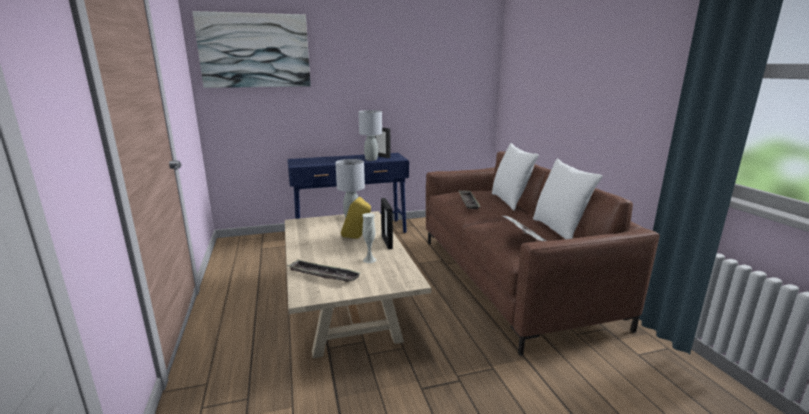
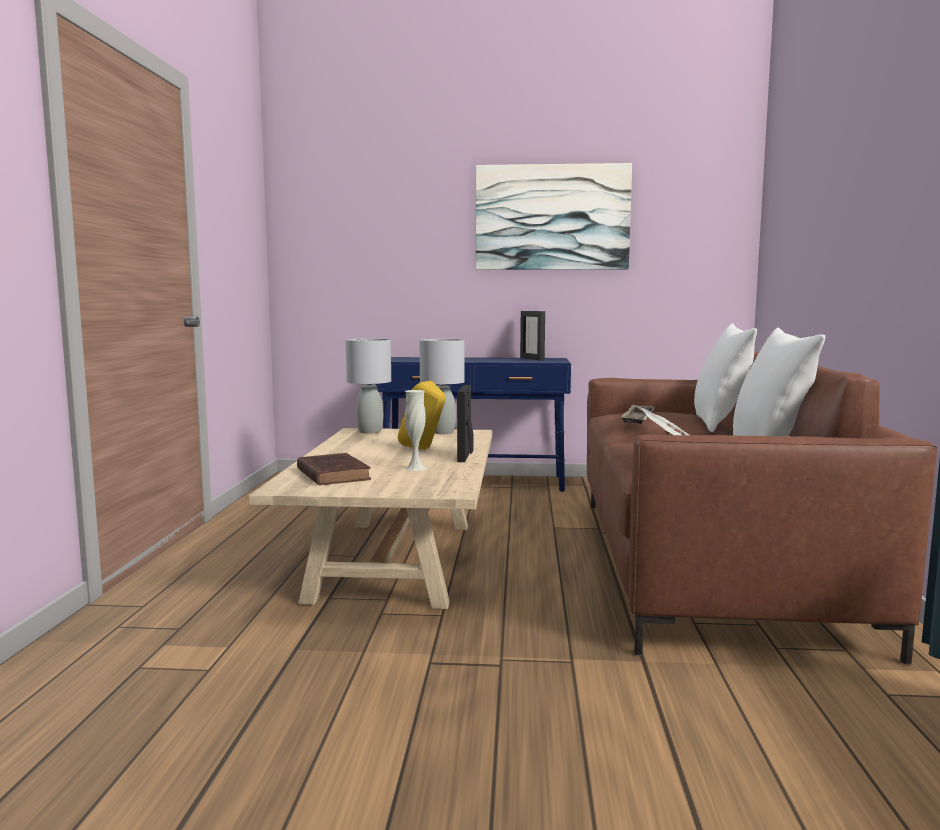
camera: 20 degrees right, 10 degrees down
(255, 51) = (353, 195): picture -> picture (552, 217)
(323, 275) = (332, 474): tray -> brown book
(371, 159) = (510, 360): grey table lamp -> grey table lamp (370, 431)

